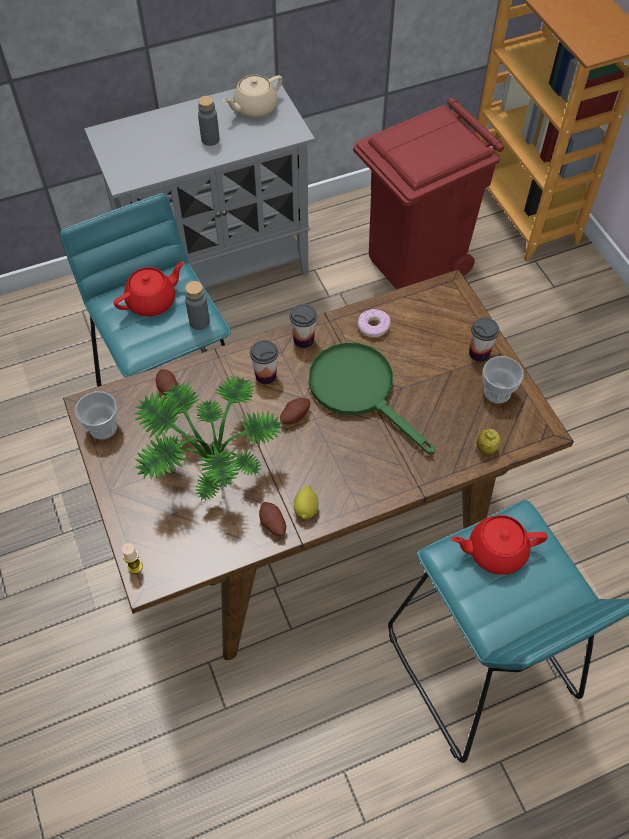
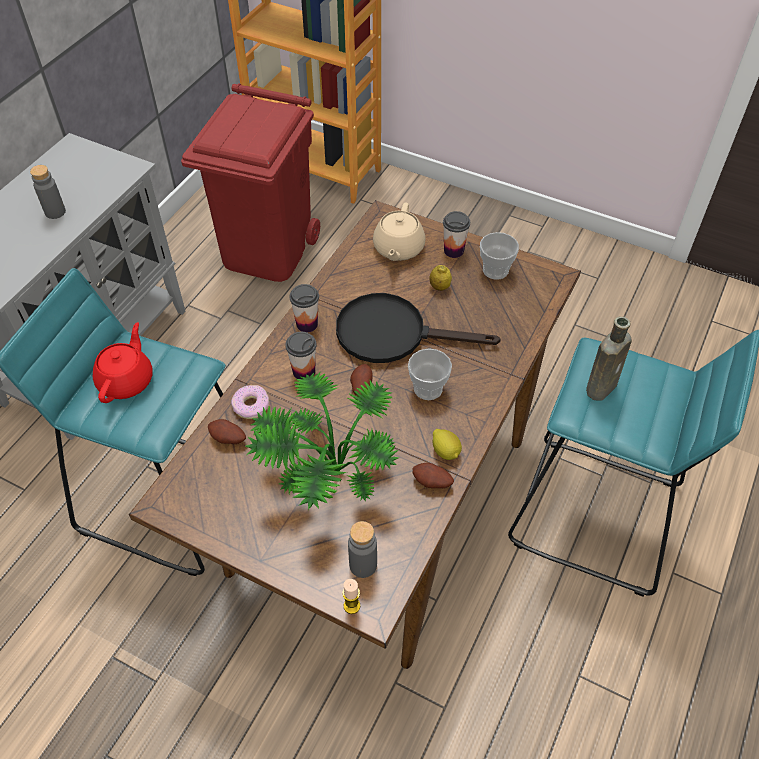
camera: 40 degrees left, 5 degrees down
(103, 428) = (197, 512): cup -> cup (428, 388)
(199, 322) = (190, 370): grey bottle -> grey bottle (363, 565)
(254, 108) = (73, 167): beige teapot -> beige teapot (398, 249)
(360, 391) = (394, 333): green frying pan -> black frying pan
(373, 327) = (353, 280): donut -> donut (251, 406)
(486, 448) = (529, 314): lemon -> lemon (439, 287)
(495, 551) = (602, 386): red teapot -> brown bottle

